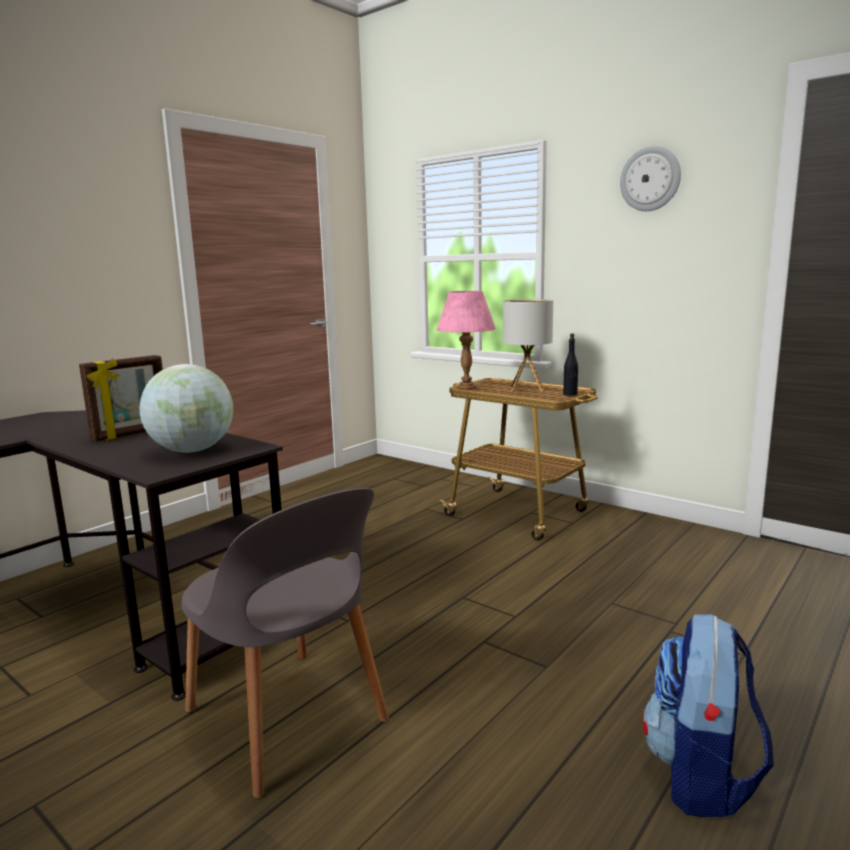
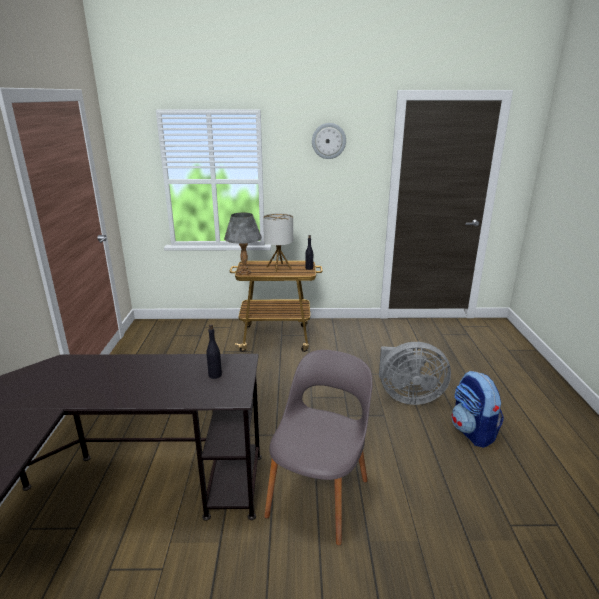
camera: 40 degrees left, 10 degrees up
(132, 434) = (137, 375): picture frame -> none
(191, 451) = (215, 375): globe -> black bottle
(288, 719) = (319, 495): grey chair -> grey chair turned 75 degrees counterclockwise
(467, 387) = (245, 272): pink table lamp -> grey table lamp
(634, 658) = (408, 396): none -> grey fan

